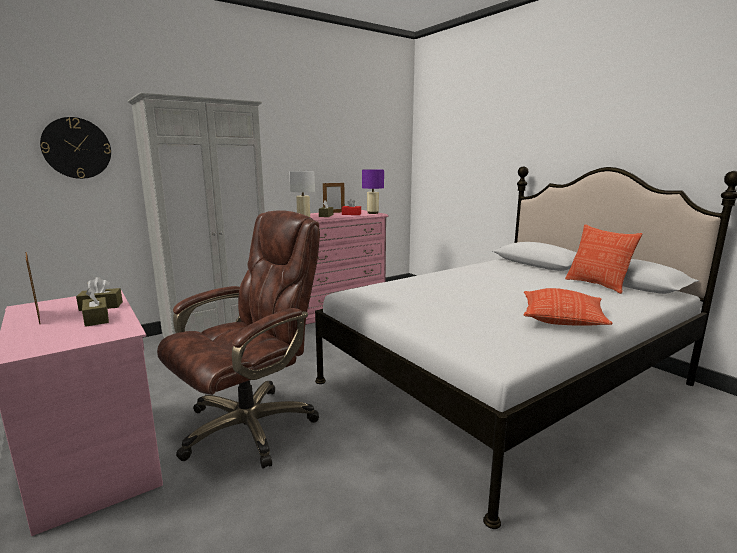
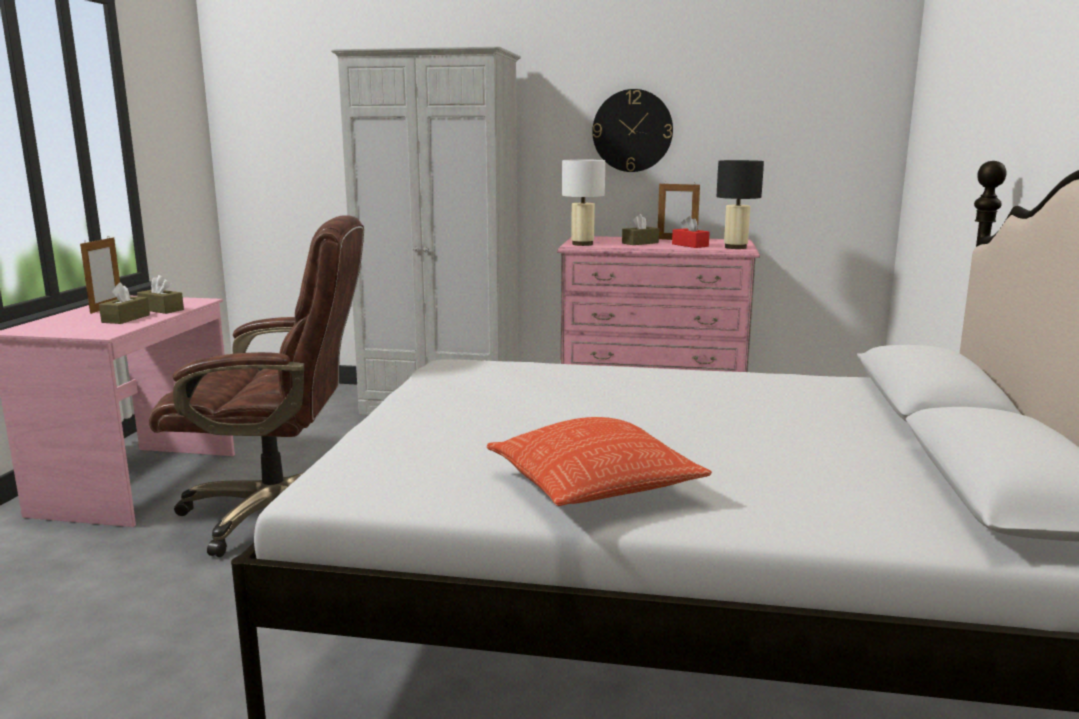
camera: 45 degrees right, 0 degrees up
(76, 148) = (314, 124): wall clock -> wall clock (632, 131)
(373, 213) = (736, 247): purple table lamp -> black table lamp
(597, 285) = (911, 472): orange pillow -> none

